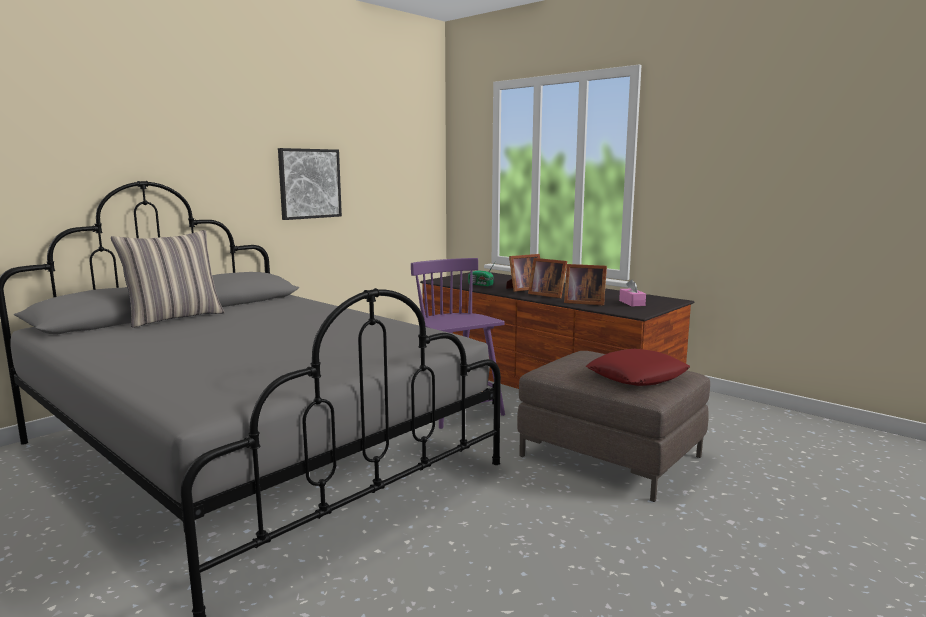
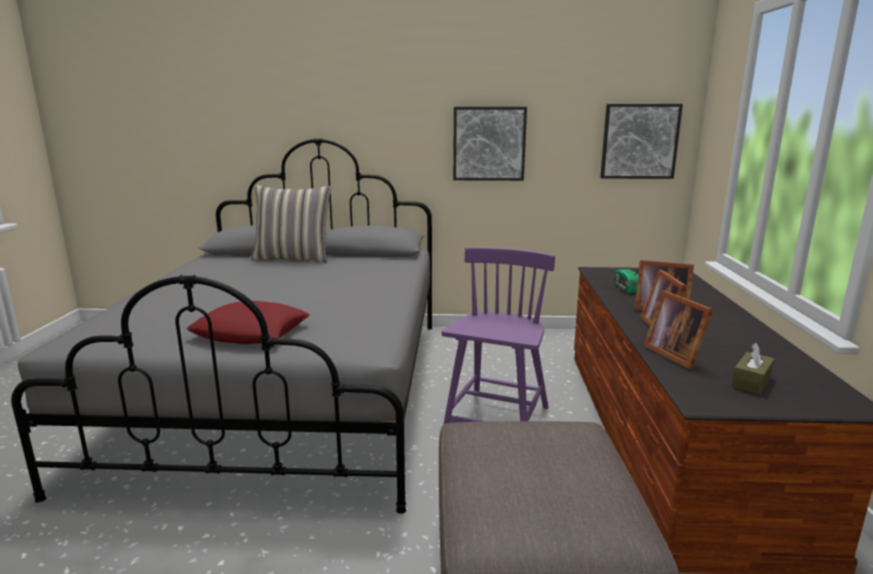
camera: 50 degrees right, 5 degrees up
(413, 179) = (639, 141): none -> picture
(632, 303) = (751, 382): pink tissue box -> brown tissue box
(637, 376) = (535, 499): red pillow -> red pillow (251, 332)

